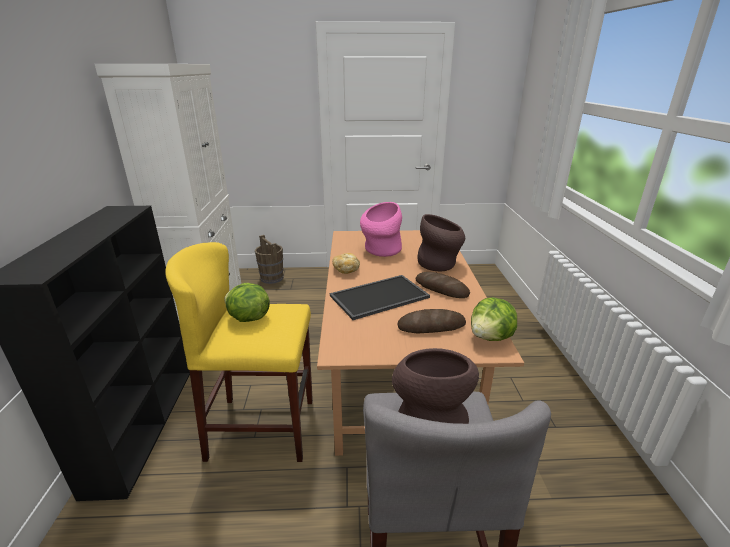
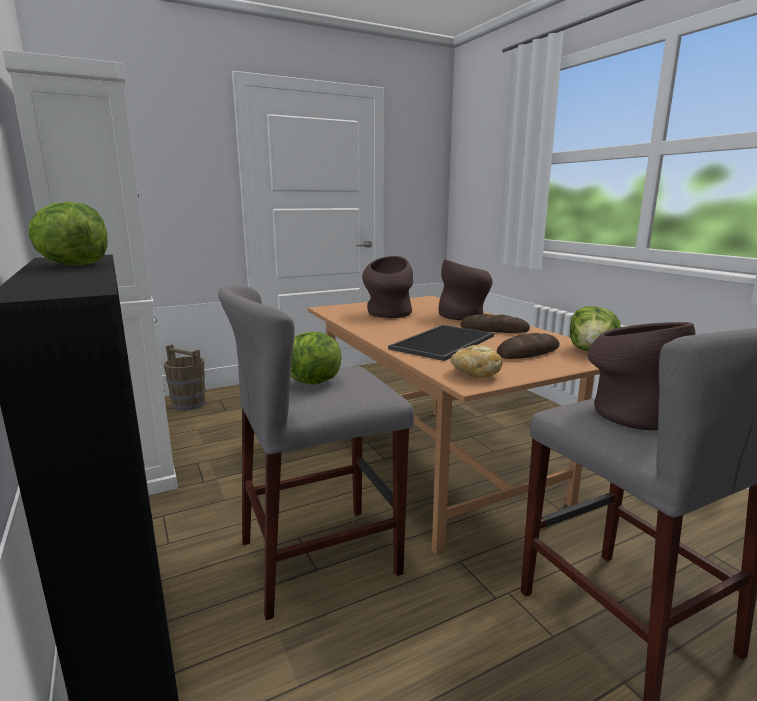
camera: 25 degrees left, 10 degrees down
(99, 226) = (75, 265): none -> lettuce
(262, 429) = (320, 557): yellow stool -> grey stool
(346, 270) = (374, 330): bread -> bread (475, 374)
(380, 251) = (388, 314): pink vase -> brown vase

